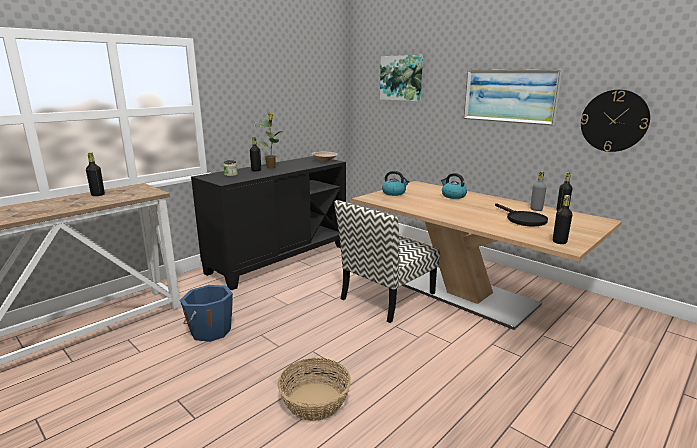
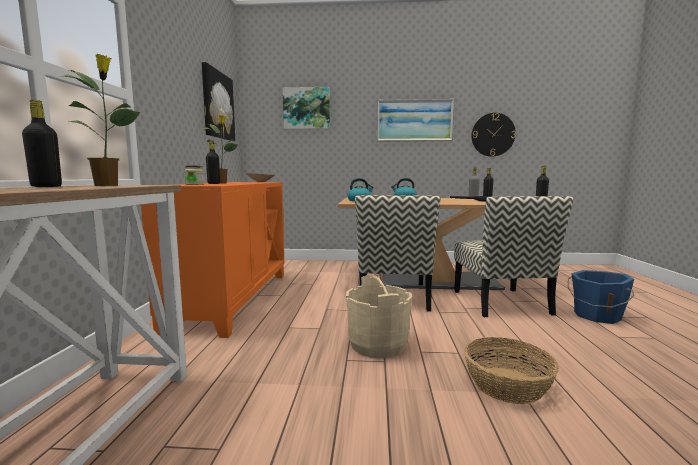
camera: 40 degrees left, 10 degrees down
(129, 193) = (108, 185): none -> potted plant
(210, 331) = (280, 381): blue bucket -> blue bucket (596, 316)
(279, 259) = (232, 299): black cabinet -> orange cabinet
(296, 333) = (377, 345): none -> beige bucket
(310, 84) = (217, 105): none -> picture
(475, 341) = (501, 303): none -> chair

